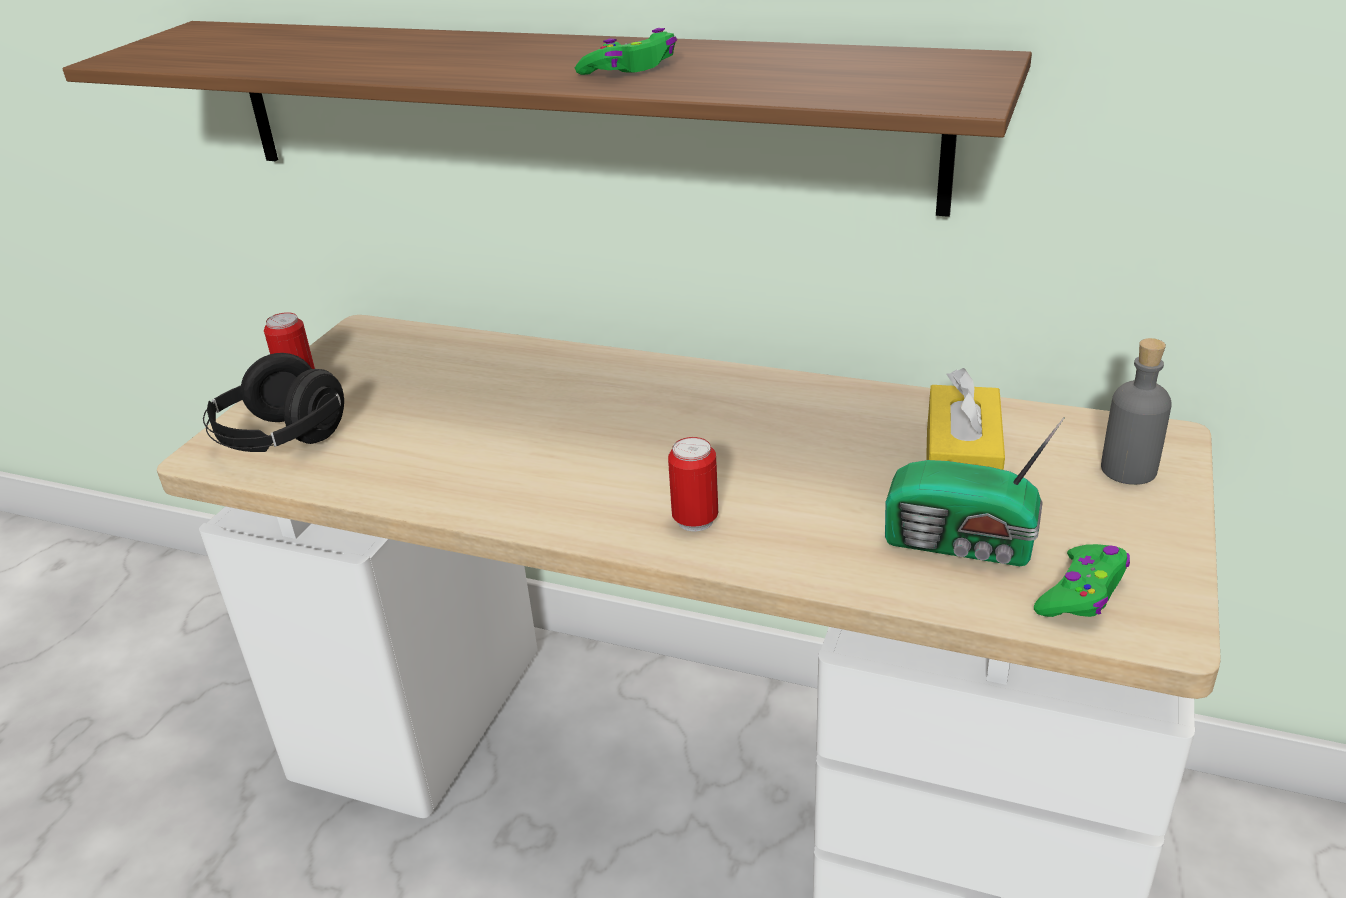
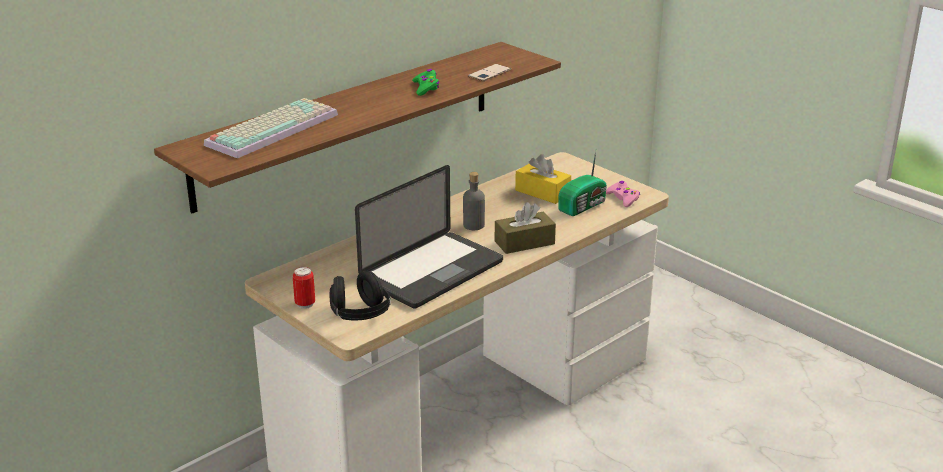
camera: 65 degrees left, 5 degrees down
(312, 43) = (272, 128): none -> keyboard
(485, 455) = (432, 271): none -> laptop
(695, 520) = (524, 242): can -> brown tissue box
(799, 86) = (489, 73): none -> phone
(1082, 592) = (623, 198): green game controller -> pink game controller
(1128, 469) = (573, 170): grey bottle -> grey bottle (473, 225)

